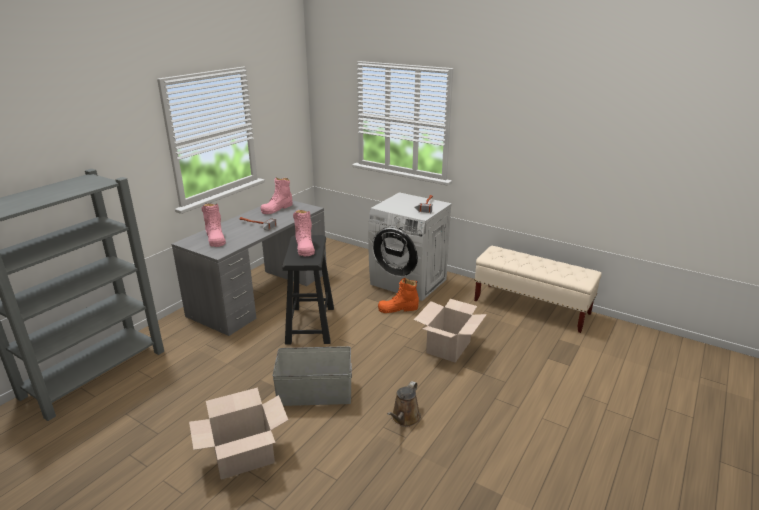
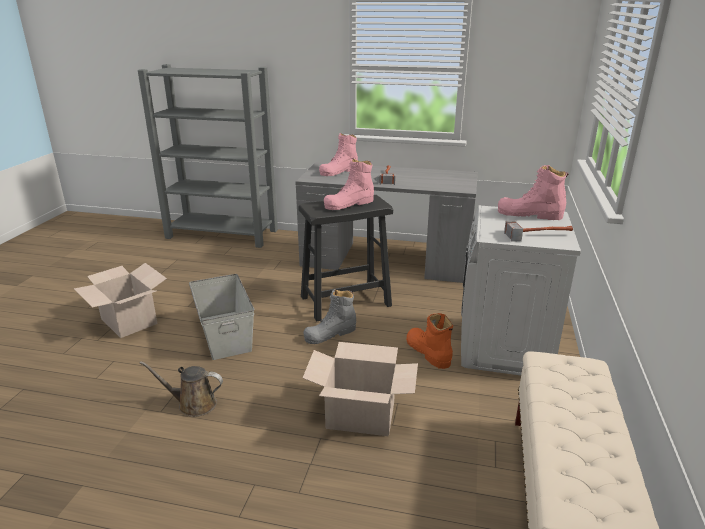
camera: 70 degrees right, 0 degrees up
(277, 208) = (442, 176): pink boot -> pink boot (529, 214)
(351, 341) = (330, 334): none -> grey boot

